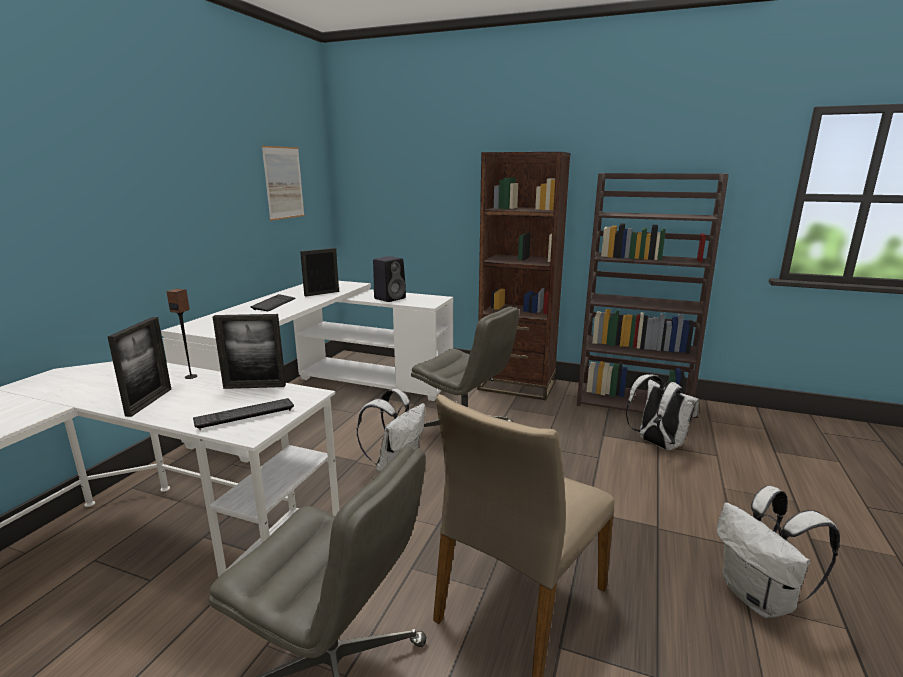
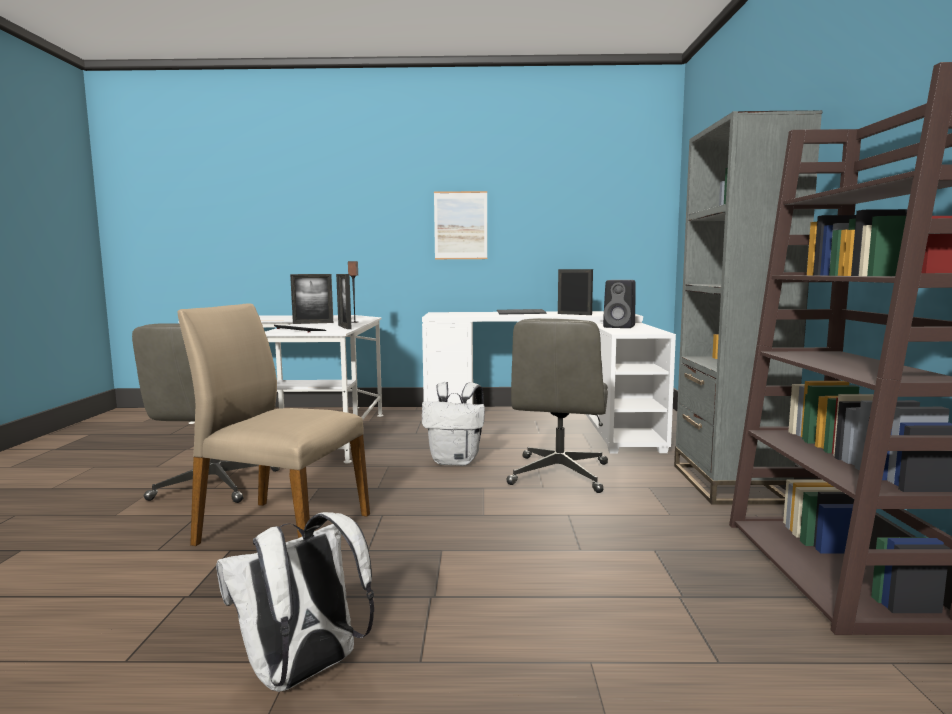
camera: 70 degrees right, 10 degrees down
(283, 183) = (593, 210): picture -> picture (460, 225)
(516, 386) = (727, 483): brown bookcase -> grey bookcase
(657, 444) = (683, 595): white backpack -> none

